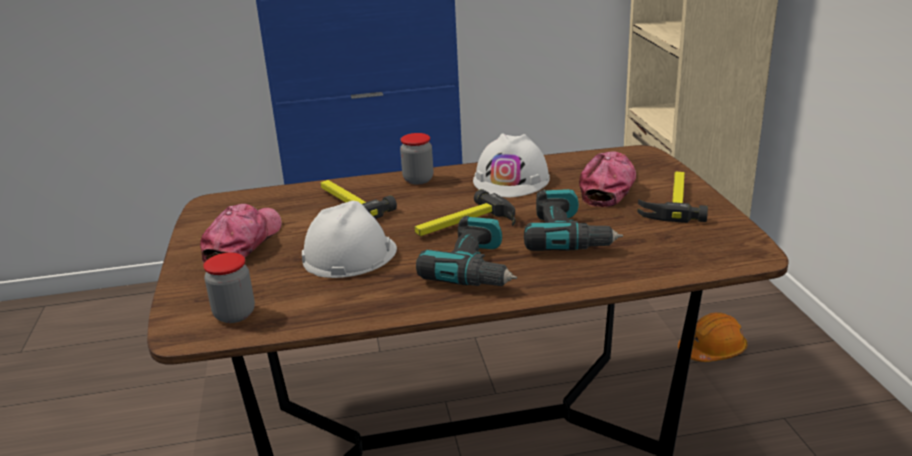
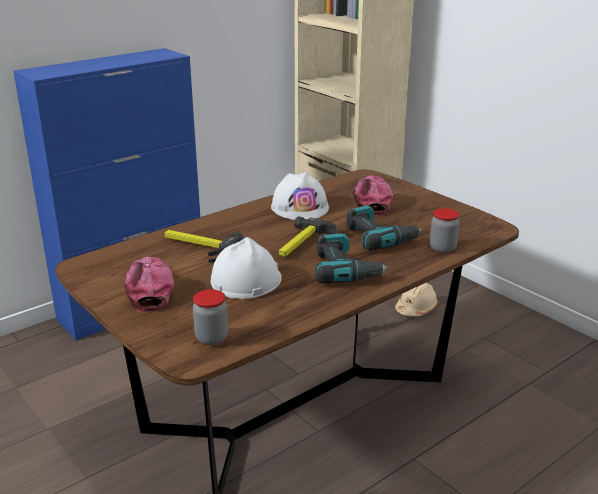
camera: 30 degrees left, 0 degrees up
(418, 179) = (231, 218): jar -> jar (442, 248)
(672, 201) = (418, 203): hammer -> none
(712, 350) = (416, 308): orange hard hat -> beige hard hat

